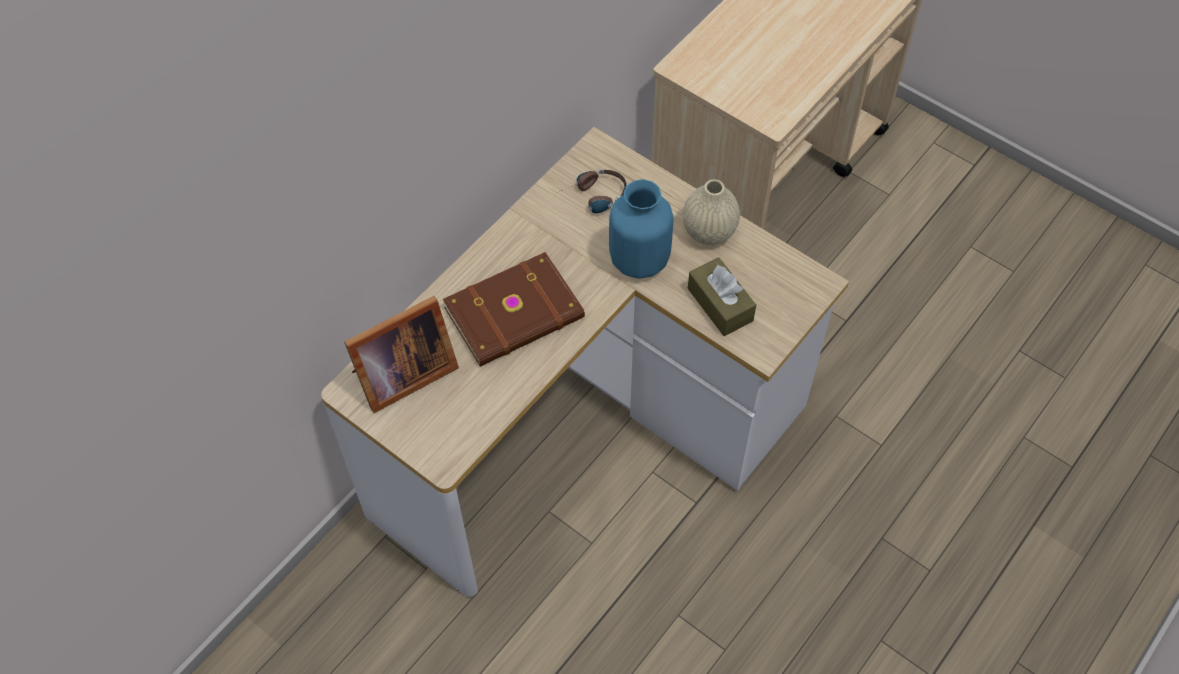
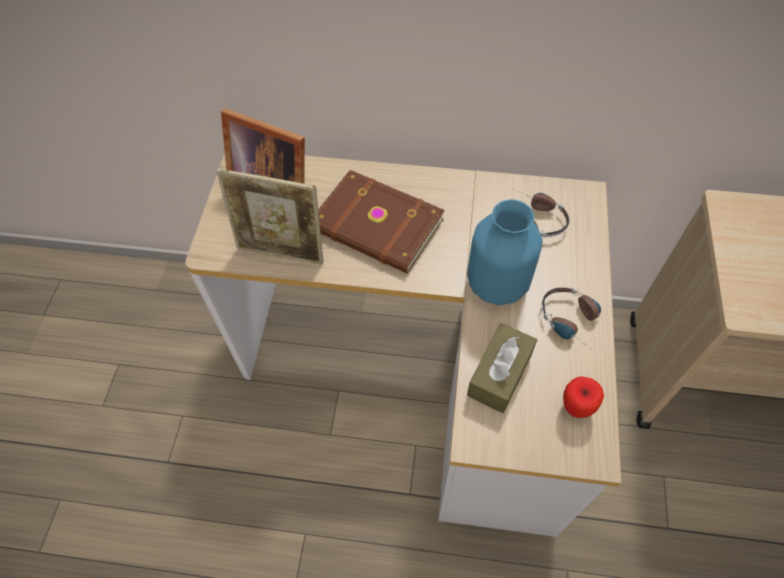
camera: 60 degrees right, 0 degrees up
(489, 402) = (282, 252): none -> picture frame
(709, 230) = (574, 322): beige vase -> headphones
(778, 272) = (576, 407): none -> apple

